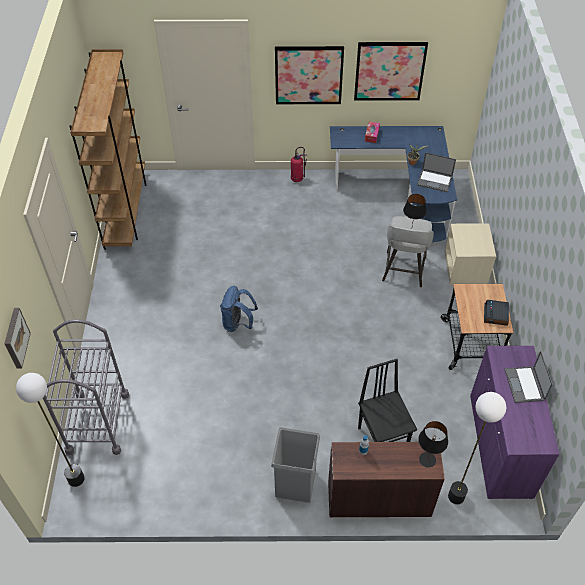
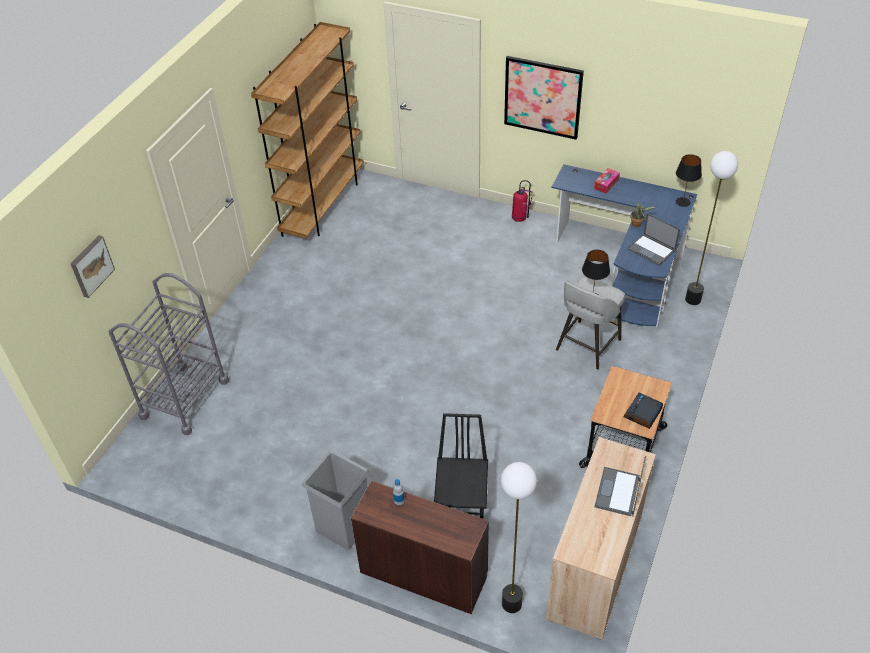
camera: 25 degrees right, 5 degrees down
(76, 479) = (135, 444): floor lamp -> floor lamp (692, 299)
(238, 323) = (374, 347): blue backpack -> none
(389, 71) = (635, 111): picture -> none
(427, 459) = (463, 534): black table lamp -> black table lamp (682, 202)
(466, 268) = (663, 365): beige nightstand -> none
(500, 445) = (594, 568): purple cabinet -> beige cabinet

